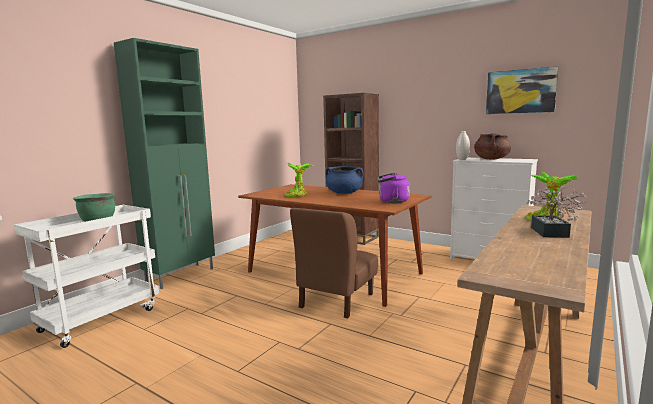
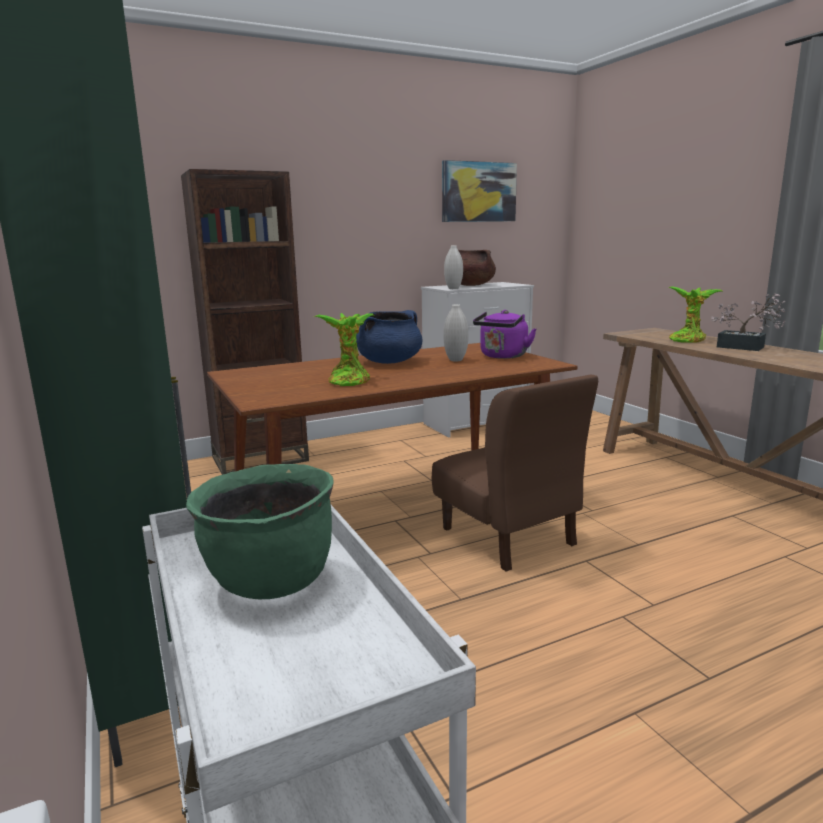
camera: 60 degrees left, 5 degrees up
(367, 198) = (455, 360): none -> white vase

